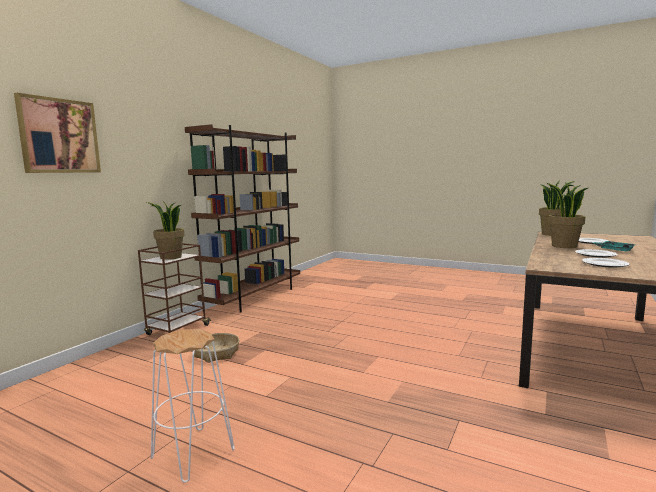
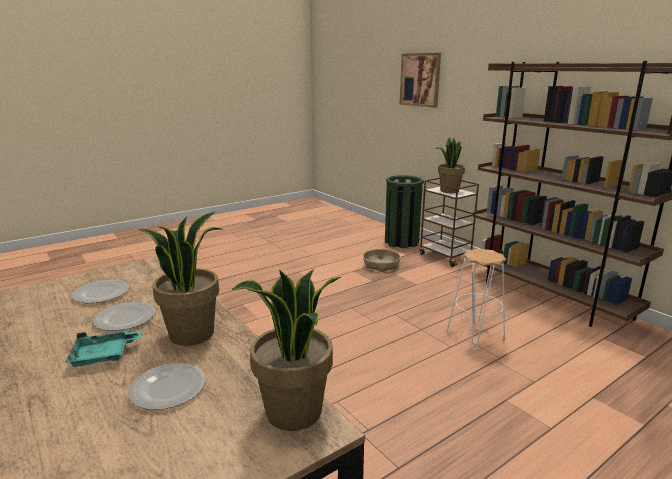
camera: 115 degrees right, 10 degrees up
(125, 356) = (401, 242): none -> green trash can
(192, 453) = (266, 252): white stool -> white stool (475, 334)

